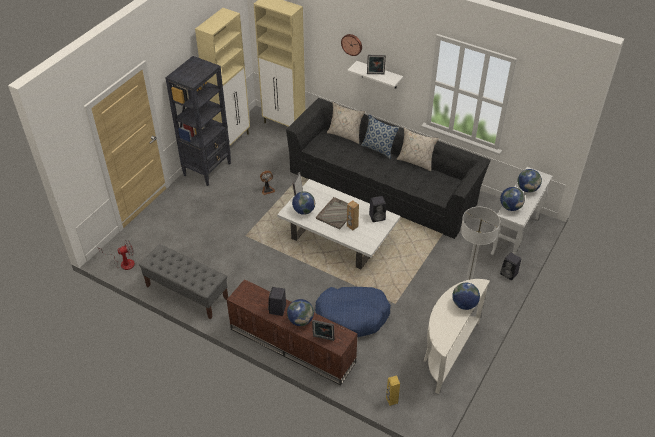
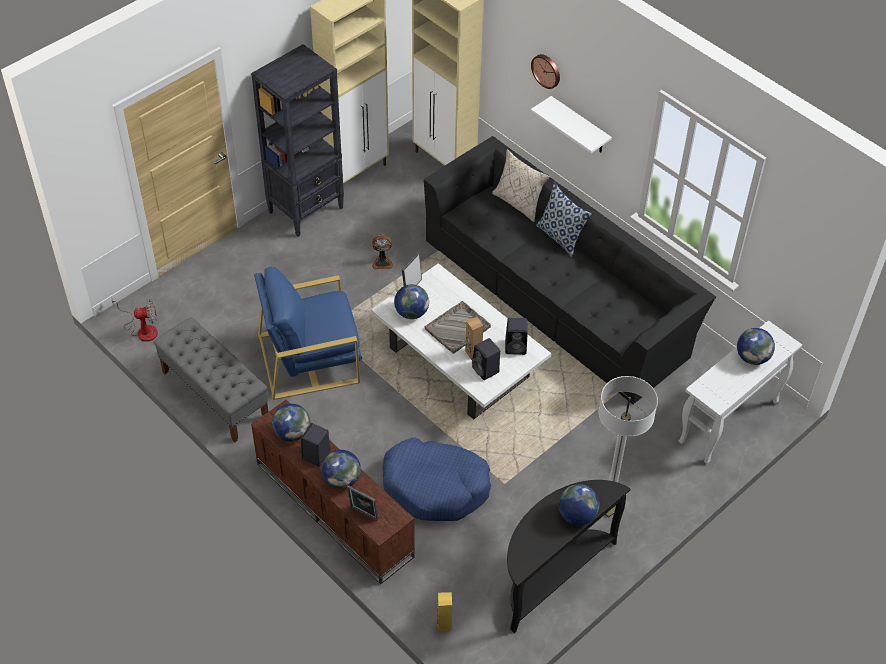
camera: 15 degrees right, 5 degrees up
(242, 256) = (310, 358): none -> blue armchair
(375, 74) = (570, 125): picture frame -> none
(416, 162) = (610, 271): beige pillow -> none
(447, 351) = (551, 574): white console table -> black console table
(509, 274) = (694, 479): black speaker -> black speaker (486, 370)
(510, 207) = (712, 381): globe -> globe (292, 433)

